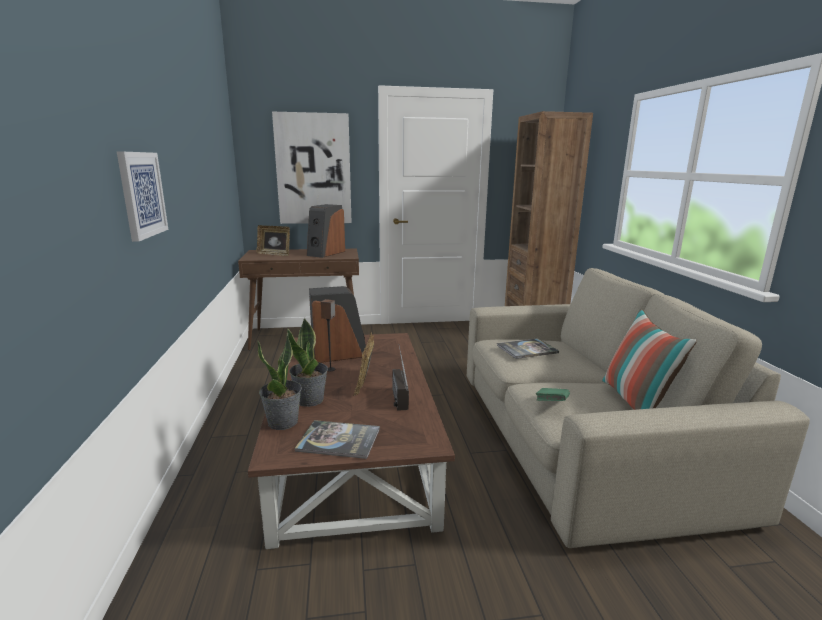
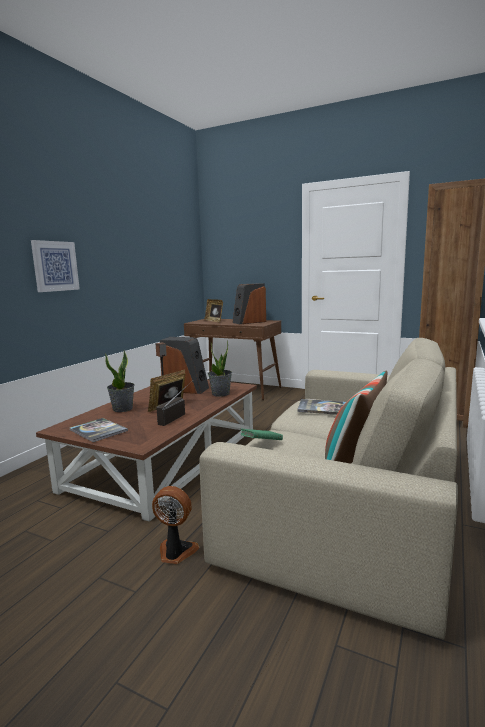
camera: 35 degrees right, 5 degrees down
(283, 422) = (90, 416): potted plant -> potted plant (220, 394)
(313, 169) = (252, 256): picture -> none
(517, 552) = (175, 552): none -> fan

